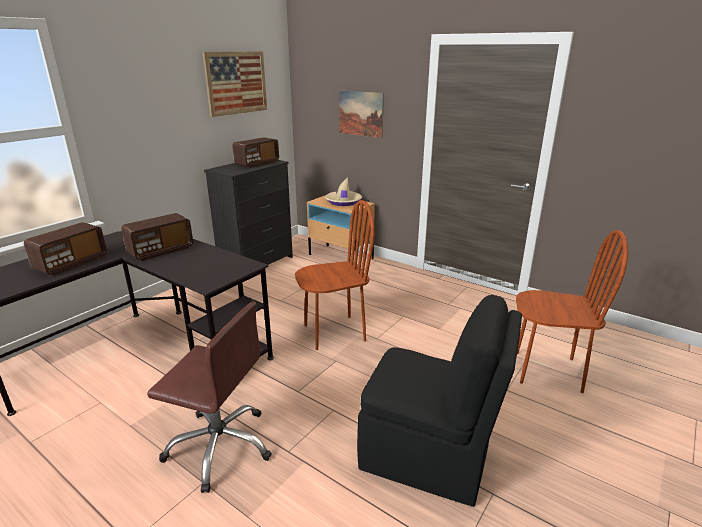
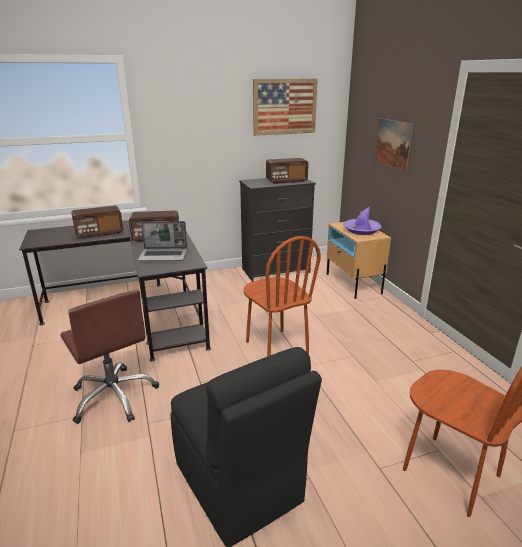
camera: 35 degrees right, 0 degrees up
(202, 266) = (164, 255): none -> laptop
(334, 332) = (276, 347): brown chair -> brown chair turned 45 degrees clockwise
(343, 202) = (361, 230): beige hat -> purple hat

